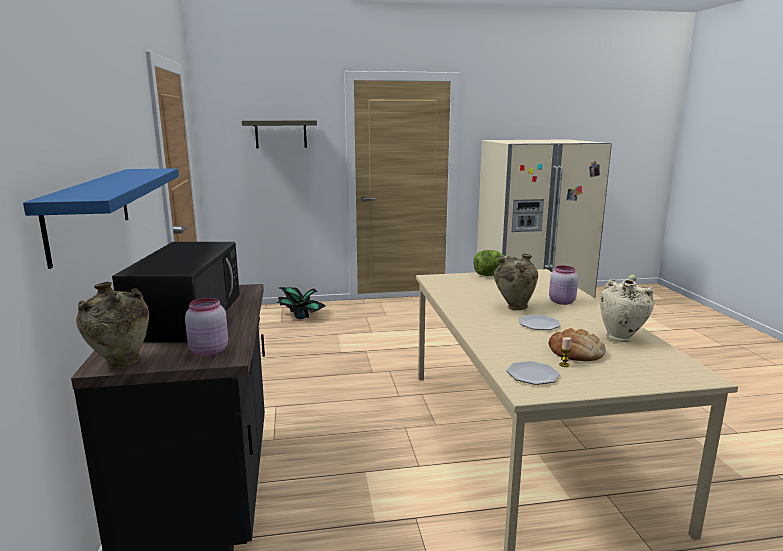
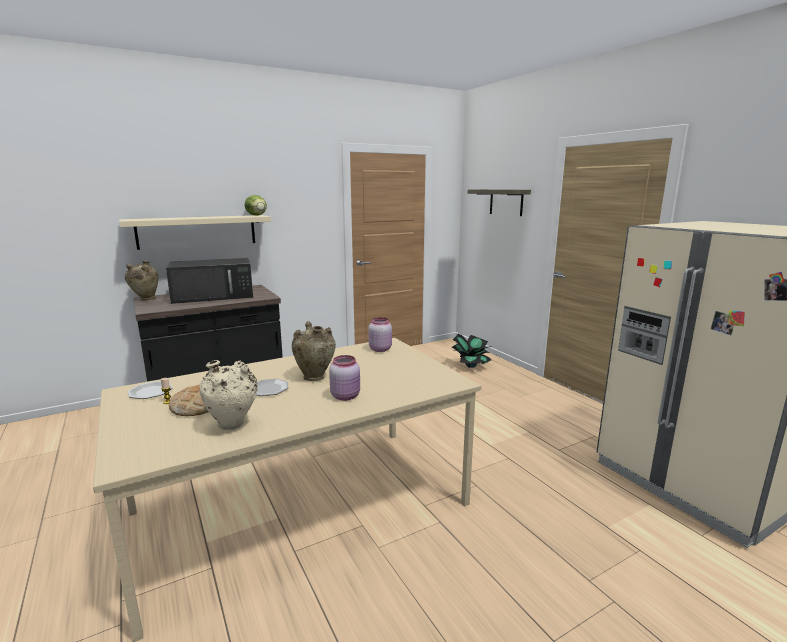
camera: 70 degrees right, 0 degrees up
(90, 211) = (197, 231): blue shelf -> beige shelf
(208, 351) = (157, 306): pink jar -> pink jar (380, 349)
(489, 275) = (420, 361): lettuce -> lettuce (257, 215)

